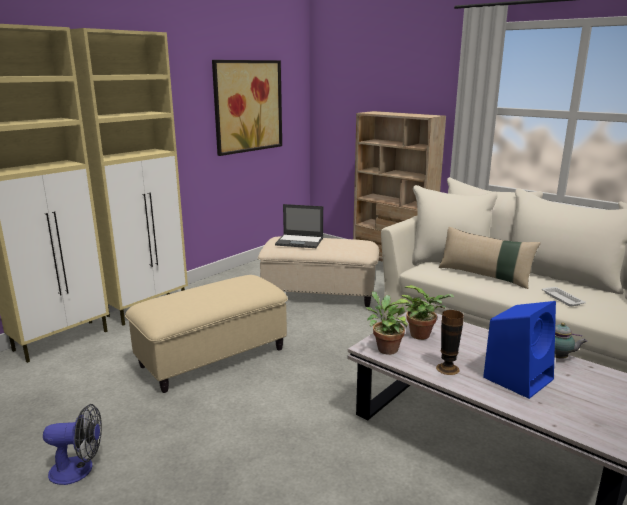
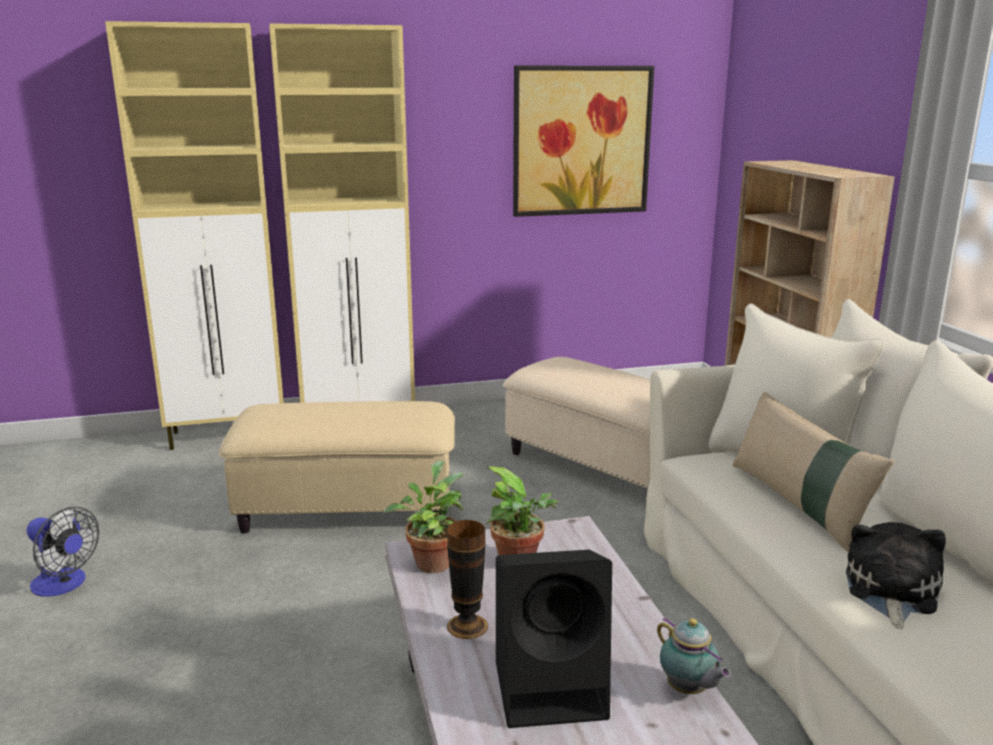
camera: 35 degrees right, 0 degrees up
(300, 241) = (575, 370): laptop -> none
(518, 377) = (553, 688): blue speaker -> black speaker
(561, 298) = (890, 592): white tray -> plush toy

